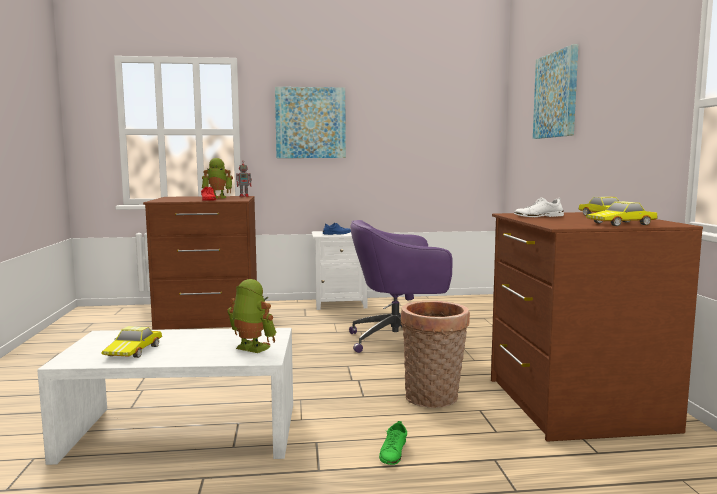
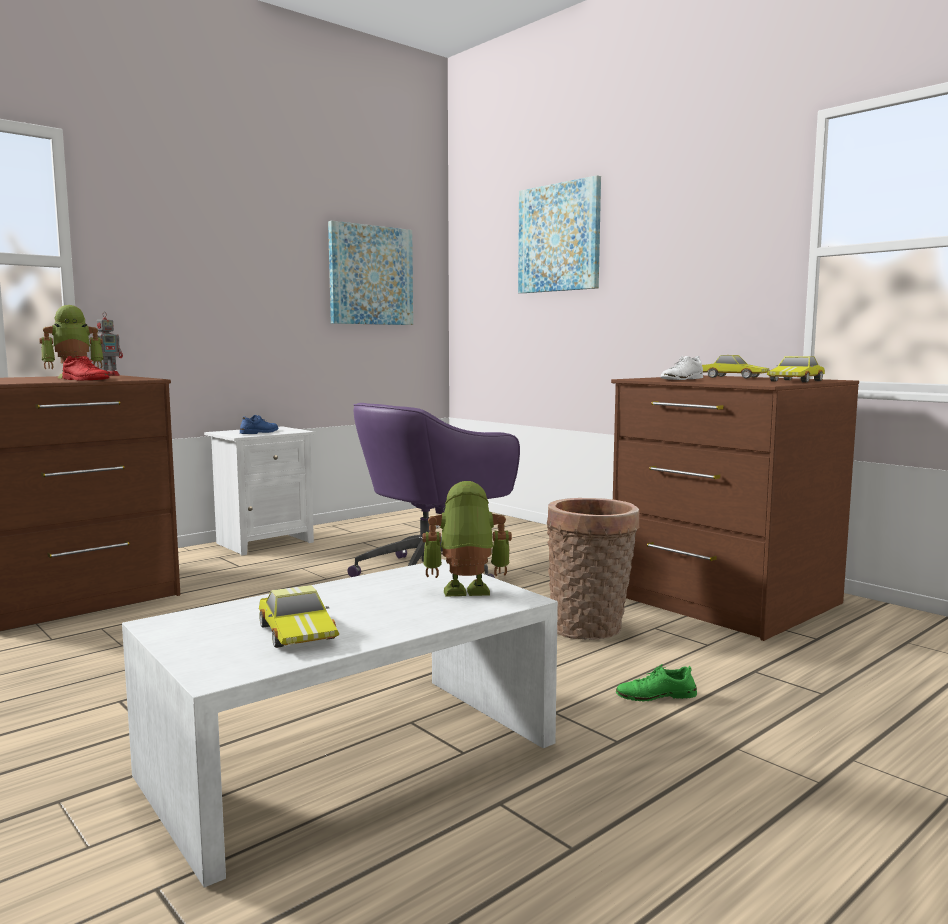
camera: 35 degrees left, 0 degrees up
(310, 123) = (194, 255): picture -> picture (370, 275)
(393, 452) = (656, 695): green shoe -> green shoe turned 105 degrees clockwise

